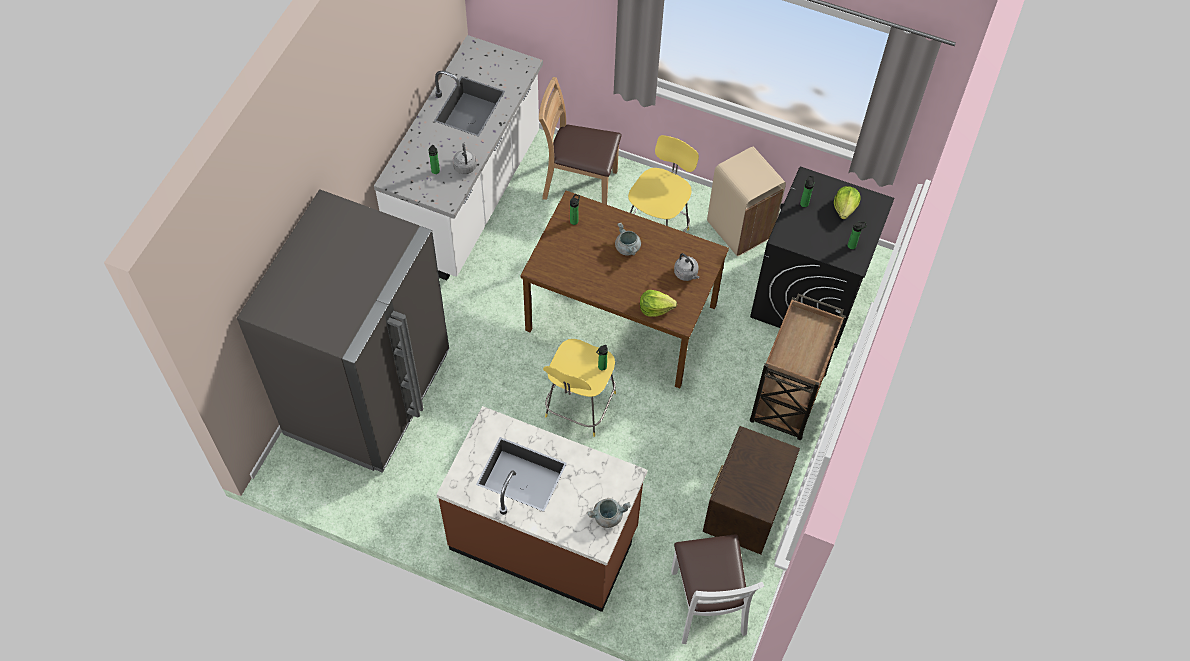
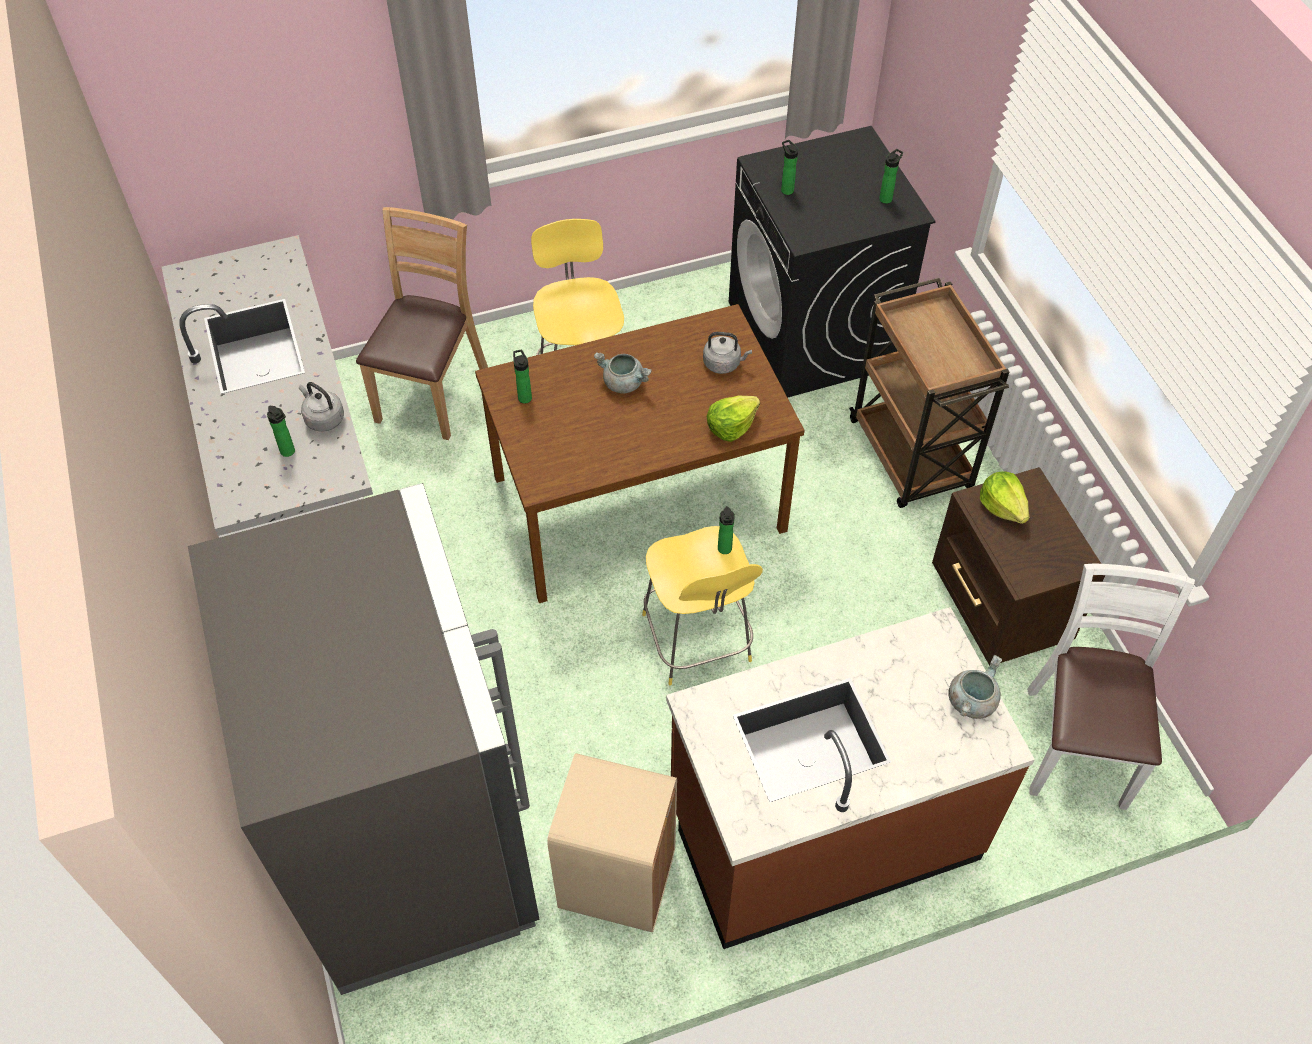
camera: 40 degrees left, 5 degrees down
(579, 184) = (431, 393): brown chair -> brown chair turned 135 degrees clockwise
(707, 604) = (1077, 745): white chair -> white chair turned 120 degrees counterclockwise
(739, 230) = (669, 319): beige trash can -> beige trash can (617, 882)
(845, 208) = (834, 167): lettuce -> lettuce (1002, 506)

